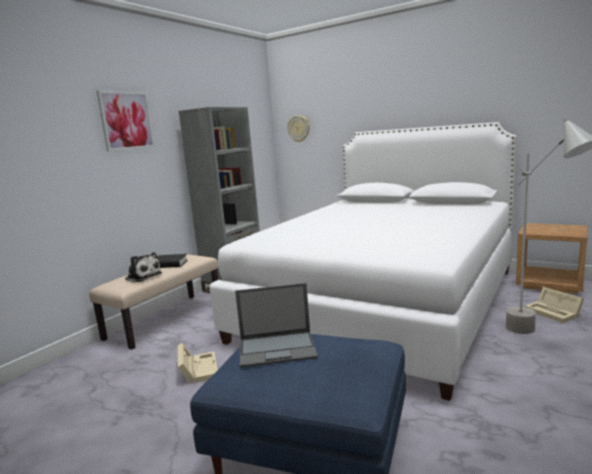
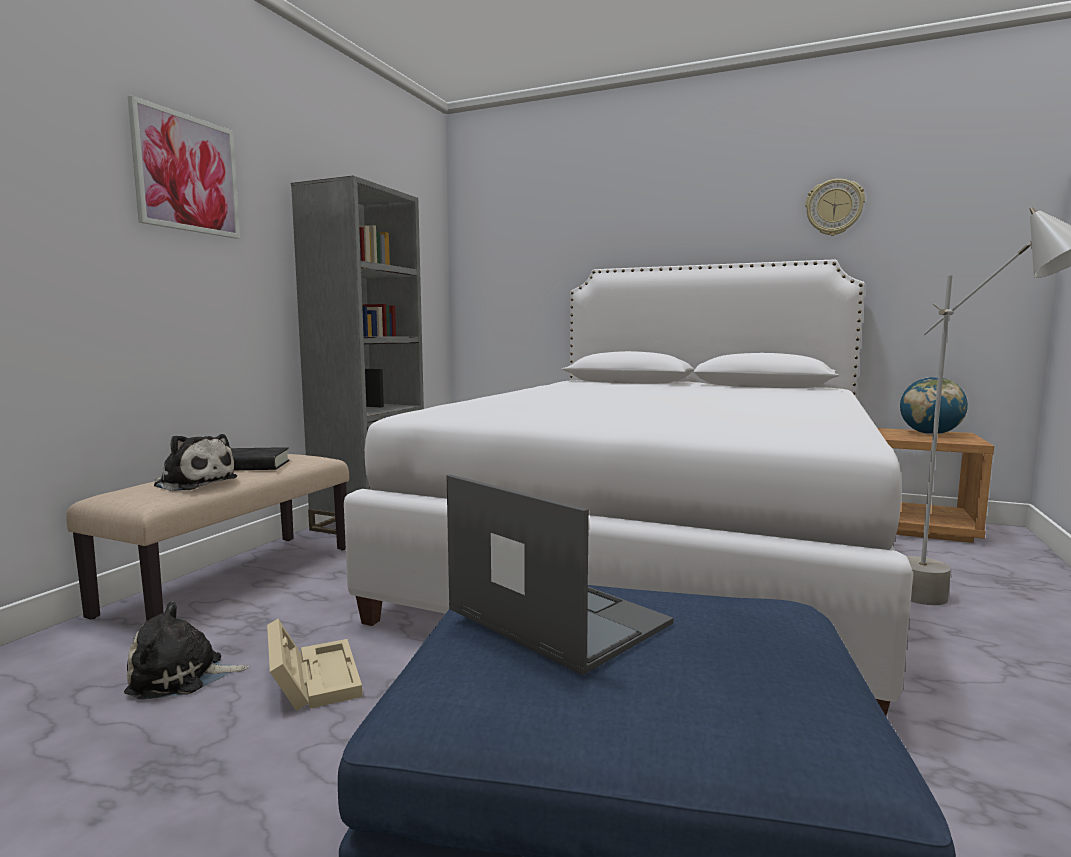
camera: 10 degrees left, 5 degrees down
(143, 368) = (182, 677): none -> plush toy
(278, 349) = (555, 616): laptop -> laptop turned 120 degrees counterclockwise
(299, 128) = (493, 262): wall clock -> wall clock (834, 207)
(554, 312) = (959, 571): beige storage box -> none
(556, 227) = (930, 434): none -> globe

